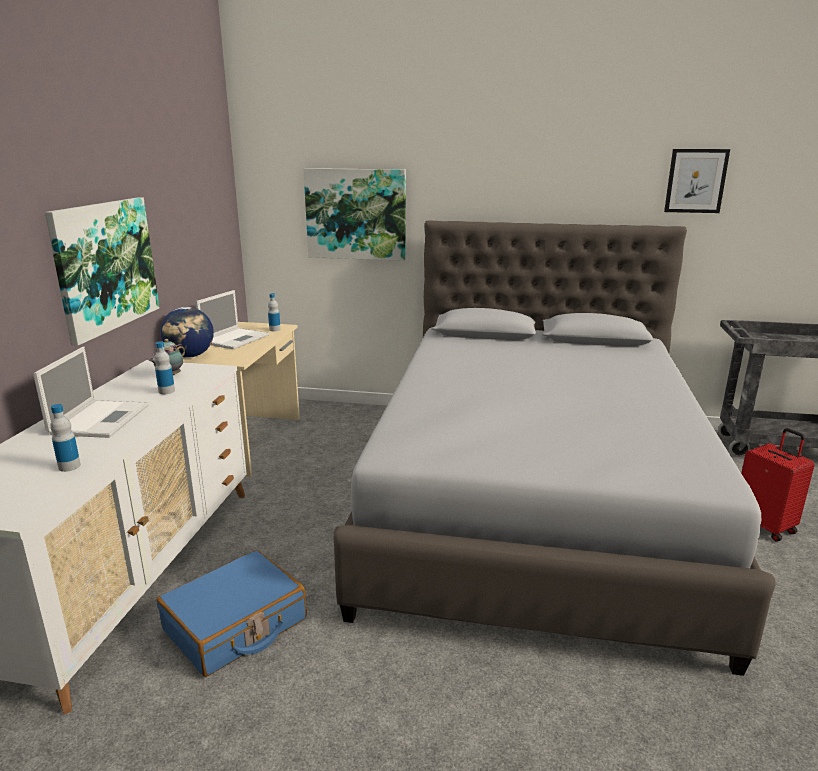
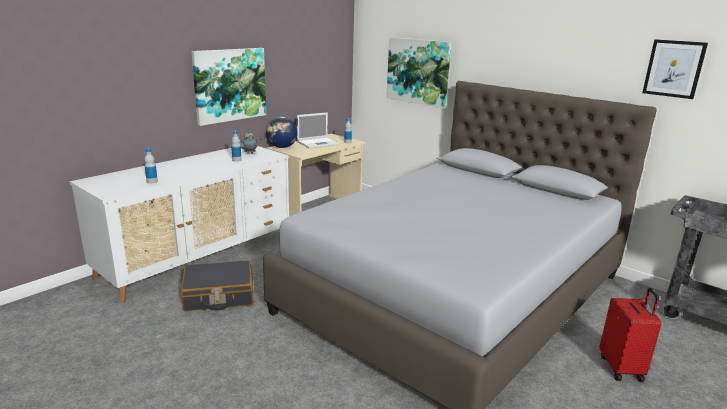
camera: 30 degrees right, 0 degrees up
(101, 418) = (191, 165): laptop -> none
(235, 625) = (219, 295): blue suitcase -> black suitcase

